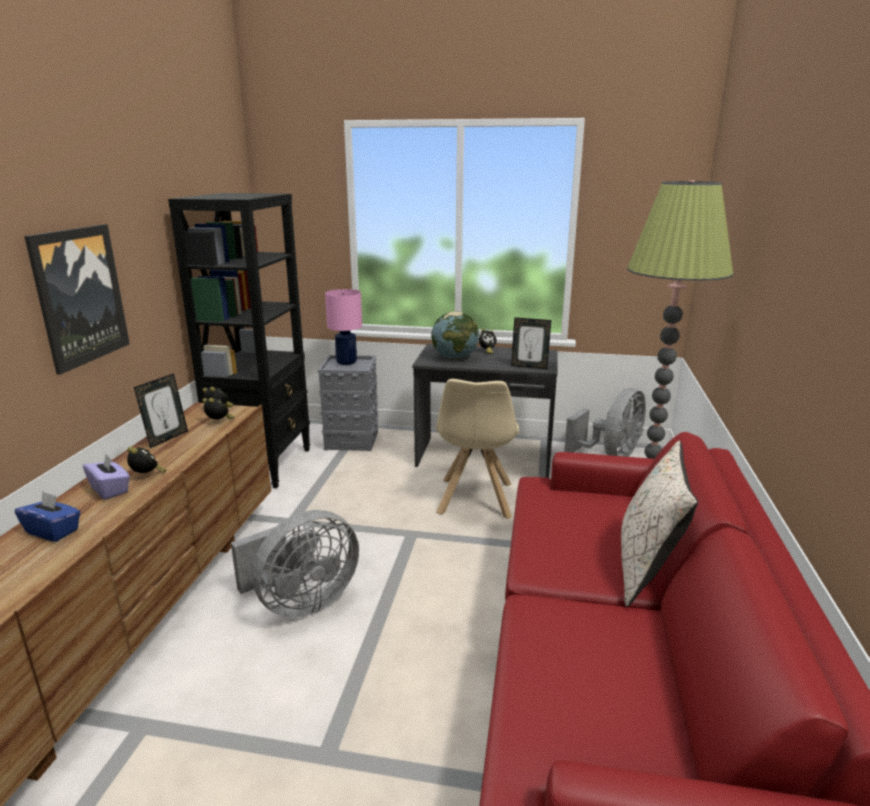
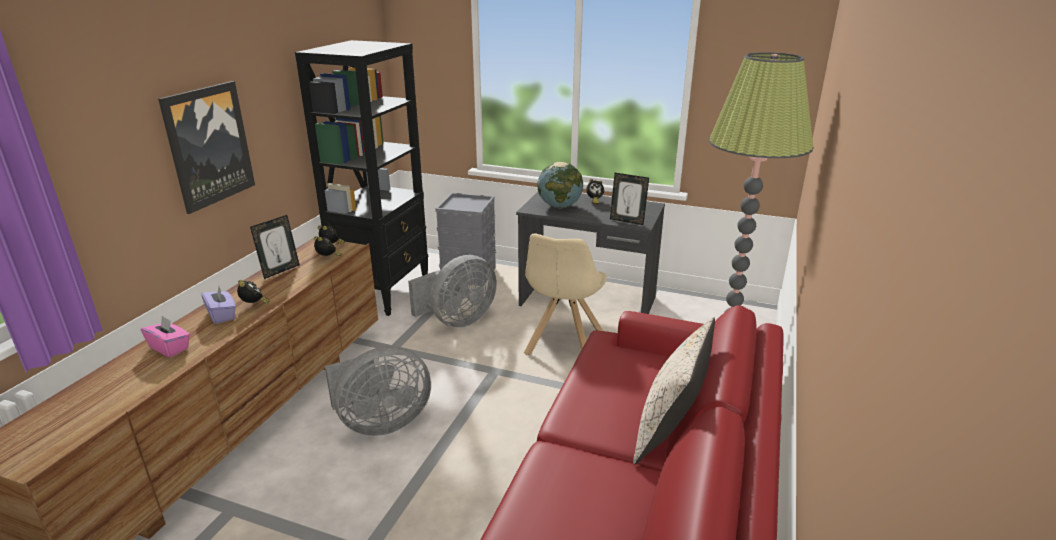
camera: 10 degrees right, 5 degrees up
(53, 531) = (170, 348): blue tissue box -> pink tissue box
(346, 363) = (465, 202): pink table lamp -> none
(611, 455) = (714, 310): grey fan -> grey fan (457, 321)

